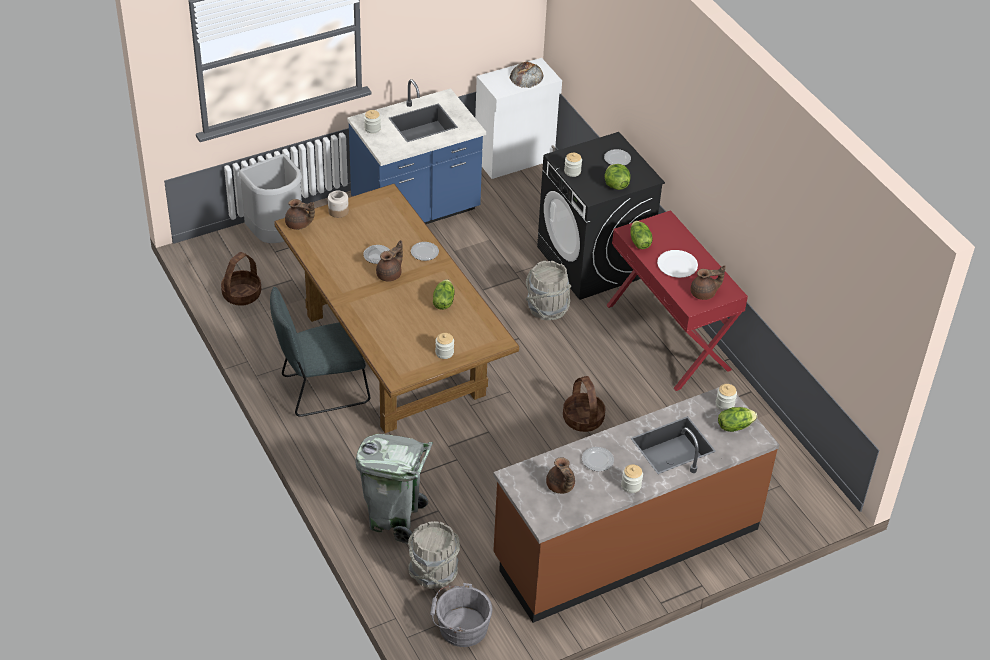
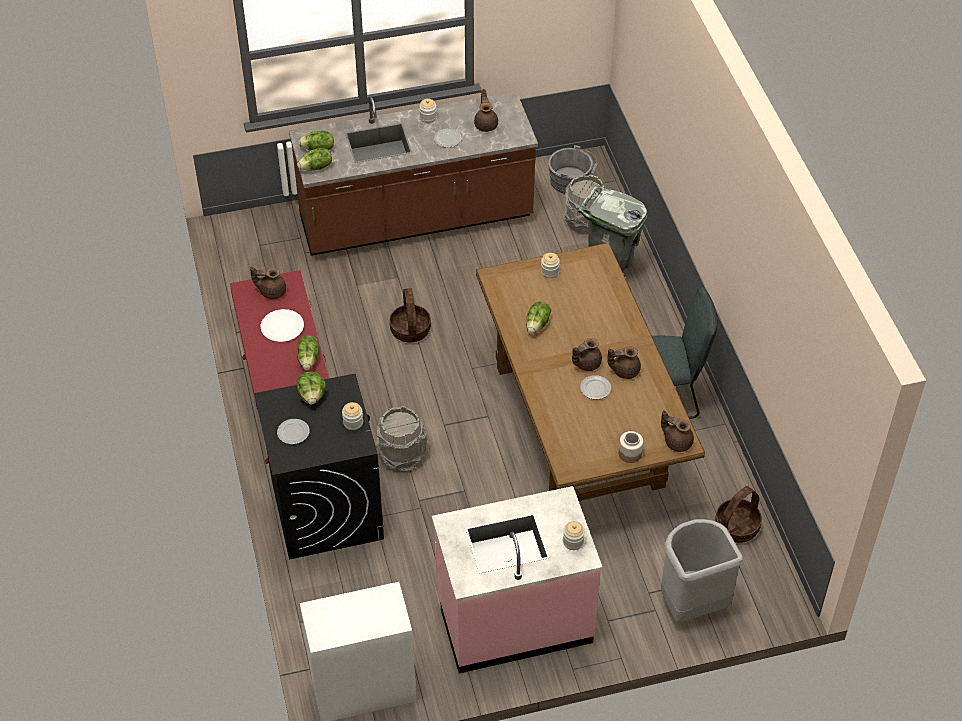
camera: 165 degrees left, 5 degrees up
(353, 273) = (624, 370): none -> brown teapot
(416, 211) = (513, 618): blue counter -> pink counter
(425, 252) = (543, 384): plate -> none
(526, 76) = (344, 618): bread -> none
(725, 404) = (316, 167): jar -> lettuce

